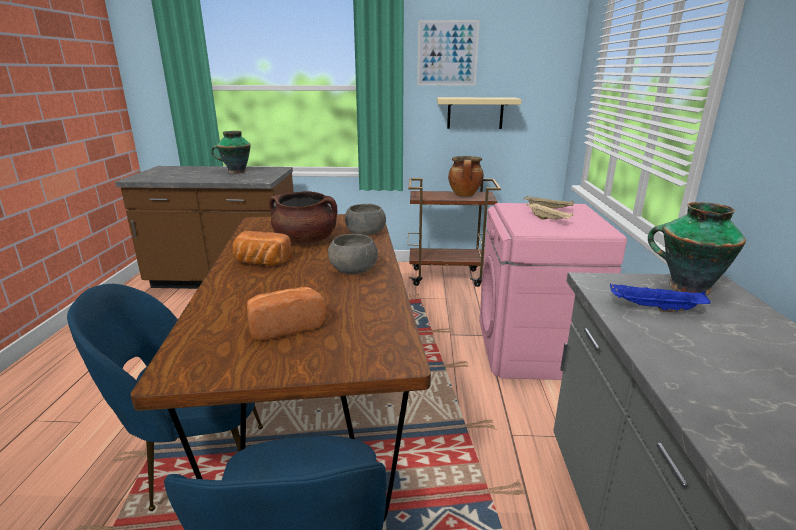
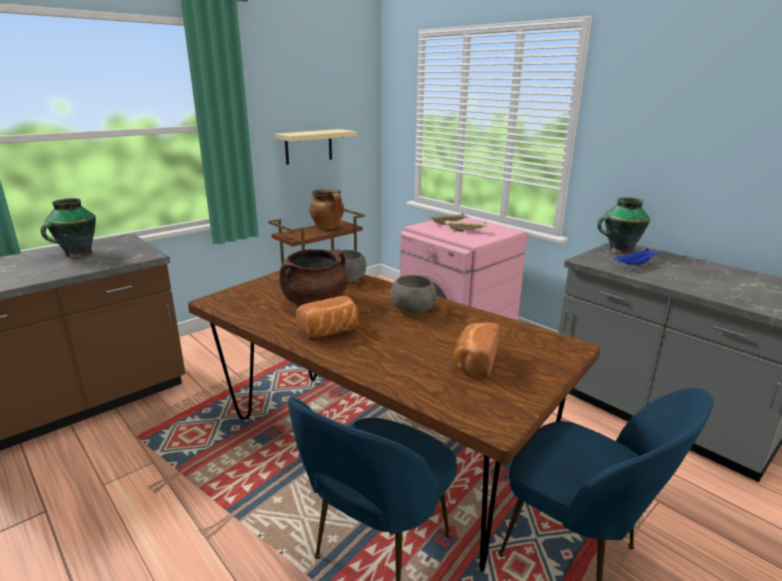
camera: 45 degrees left, 0 degrees up
(447, 53) = (278, 88): picture -> none

